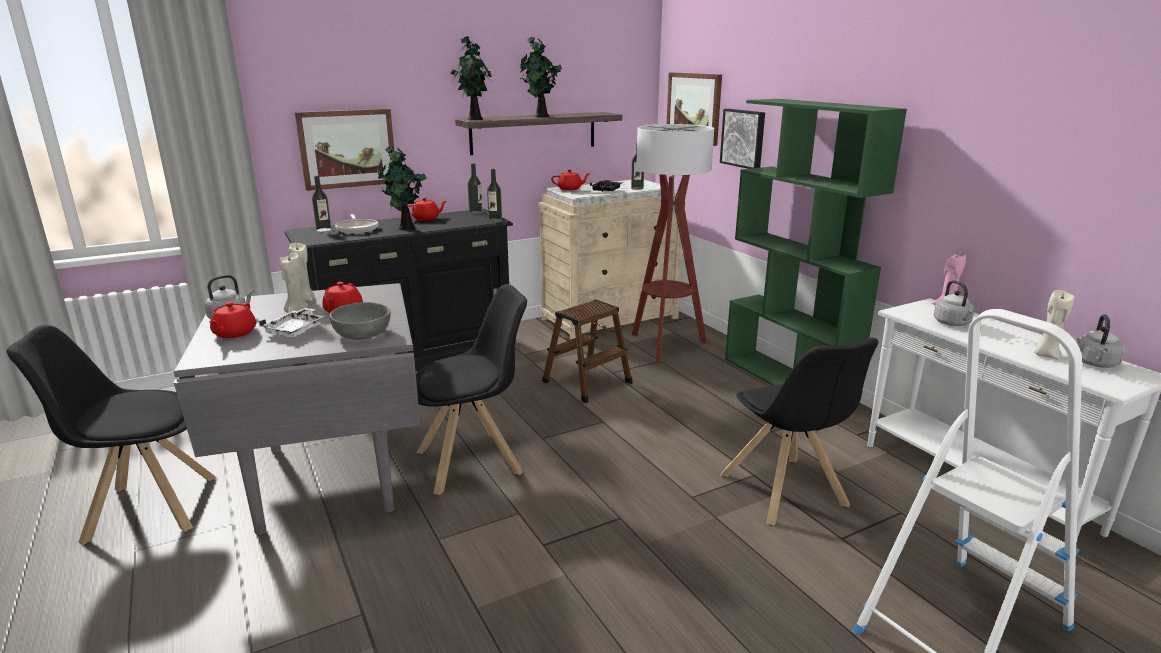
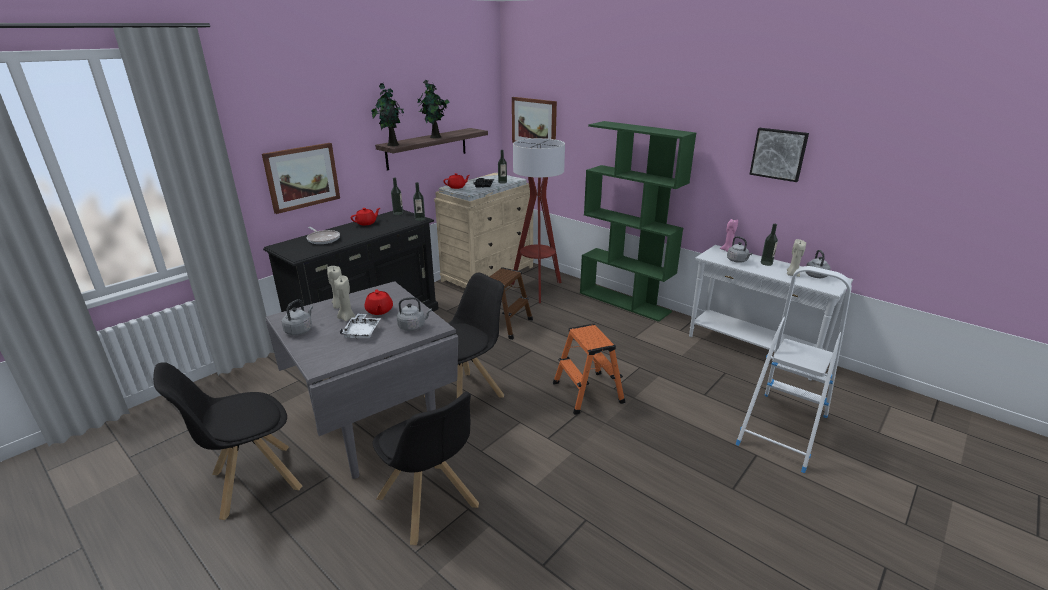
camera: 20 degrees left, 5 degrees up
(234, 333) = (318, 342): red teapot -> none
(324, 230) = (296, 243): bottle -> bottle (766, 263)
(363, 333) = (413, 326): grey bowl -> grey kettle
(406, 228) = (361, 234): potted plant -> none
(647, 494) = (588, 392): none -> orange step ladder
(744, 138) = (577, 145): picture -> picture (779, 154)
(786, 493) = (663, 374): black chair -> black chair (430, 505)

